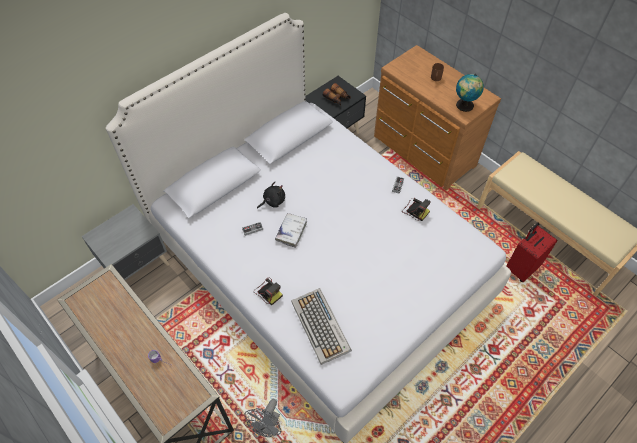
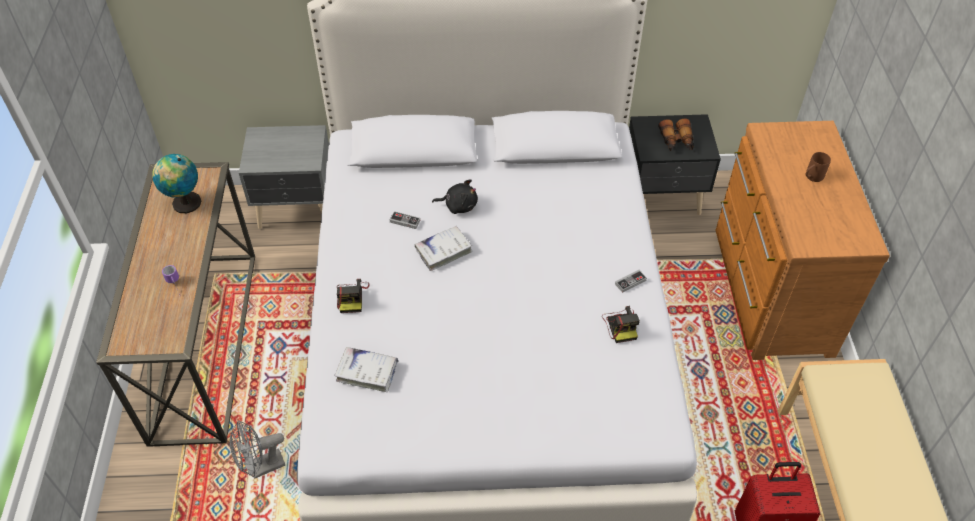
camera: 40 degrees right, 5 degrees down
(321, 326) = (367, 372): keyboard -> white book
(464, 106) = (817, 233): globe -> globe (184, 203)

